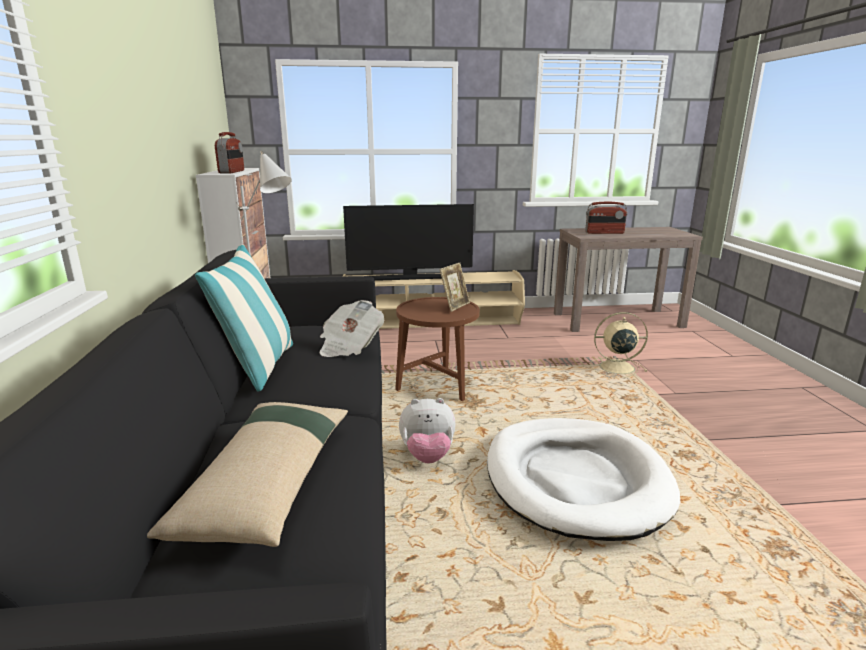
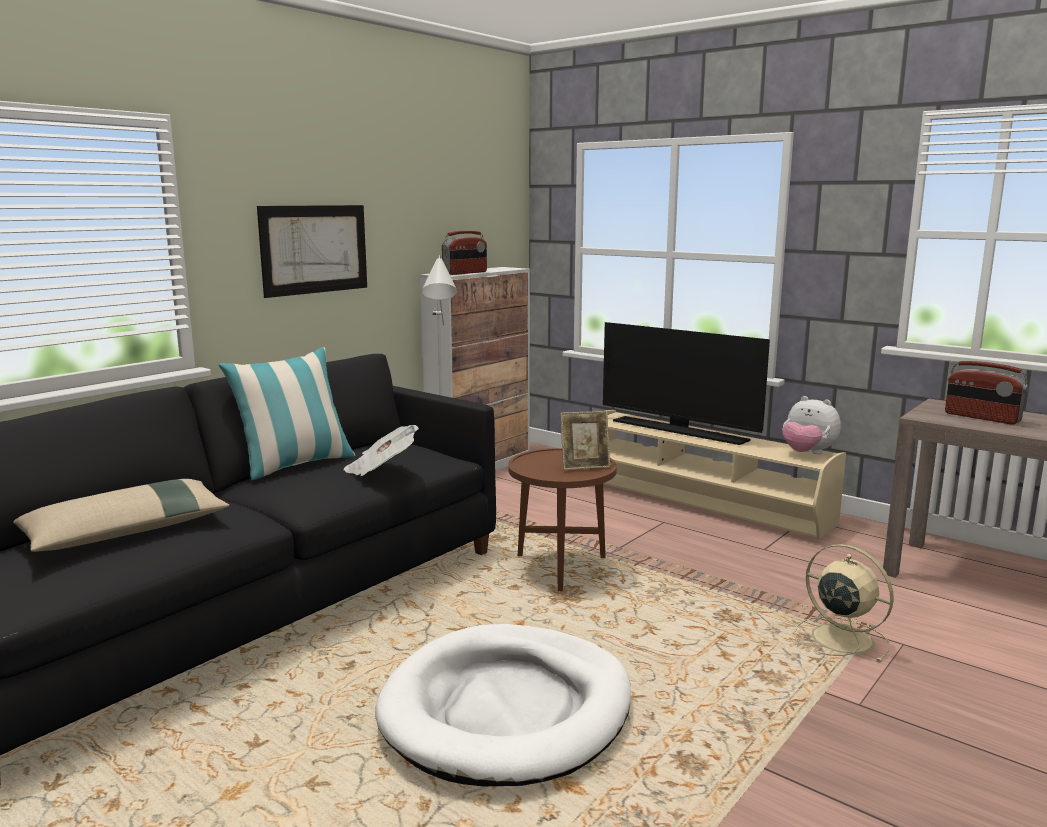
camera: 45 degrees right, 5 degrees down
(138, 147) = (315, 249): none -> picture
(427, 456) = (427, 621): plush toy -> plush toy (807, 453)

